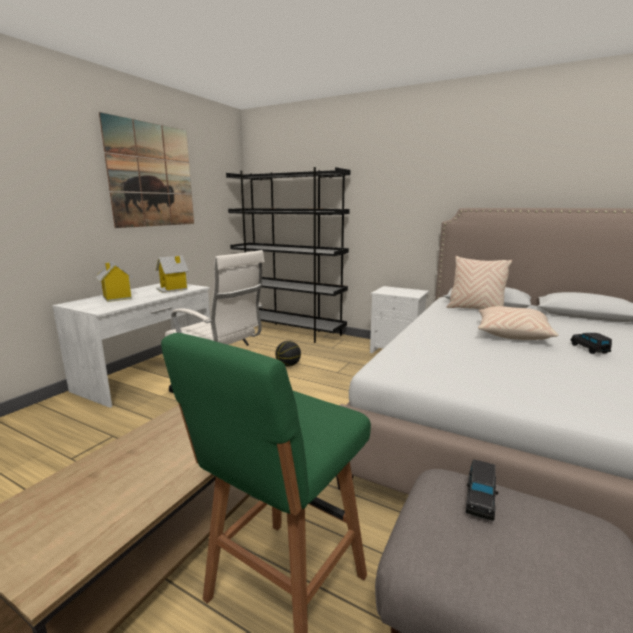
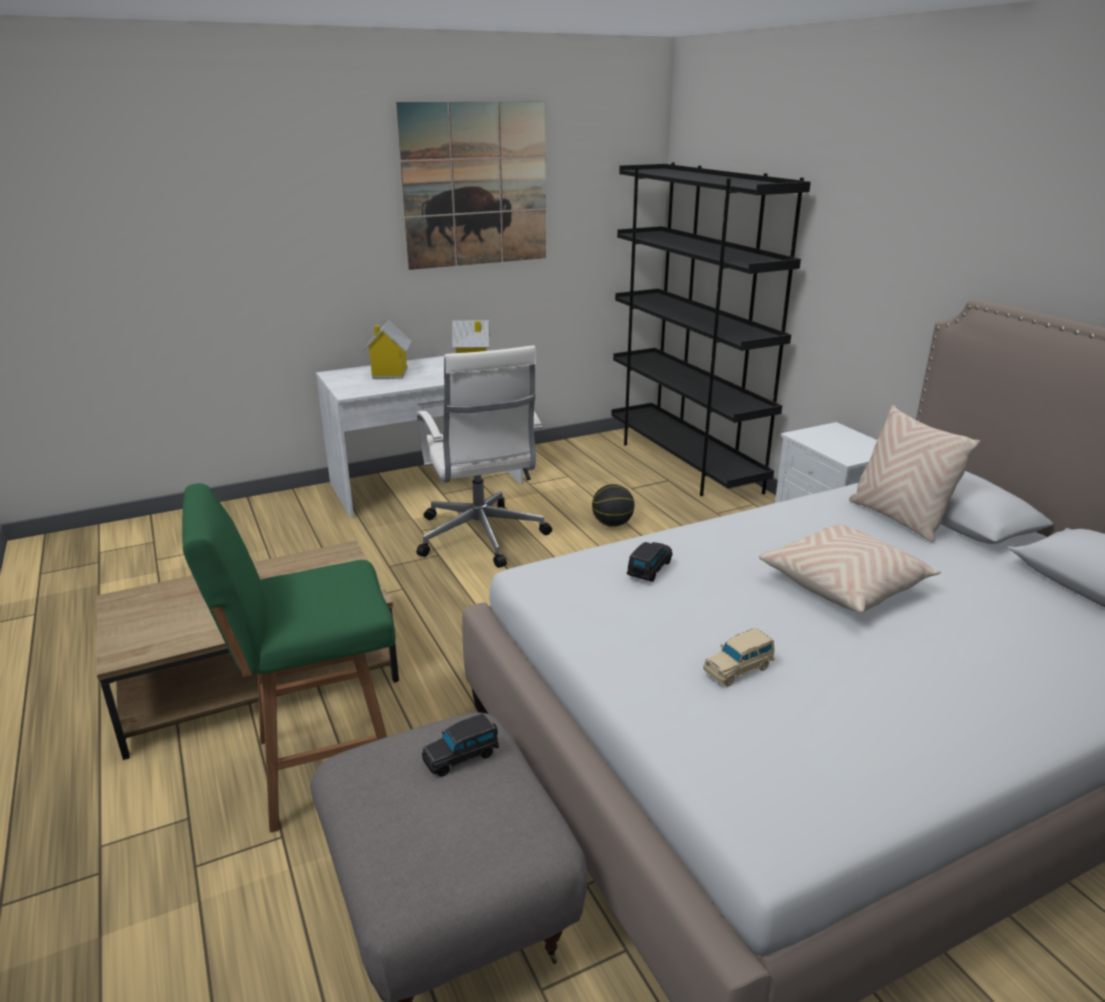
camera: 35 degrees right, 10 degrees up
(553, 377) = (739, 669): none -> beige toy car
(589, 349) = (922, 656): black toy car -> black toy car (649, 570)

